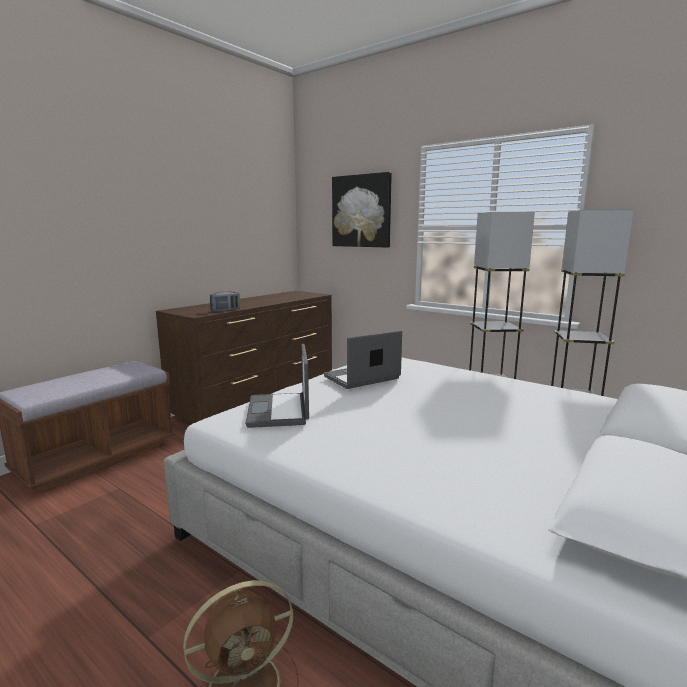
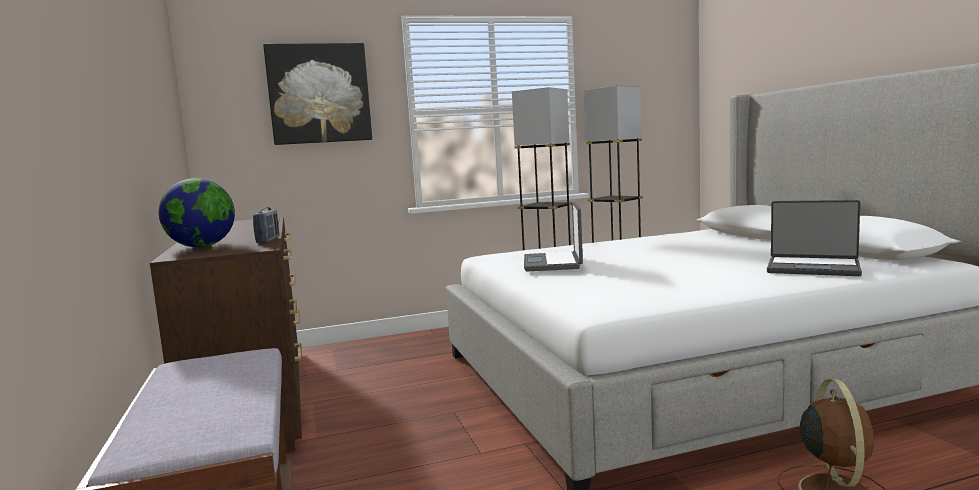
camera: 55 degrees left, 5 degrees down
(203, 307) = (201, 246): none -> globe
(280, 411) = (605, 291): laptop -> laptop (813, 268)

